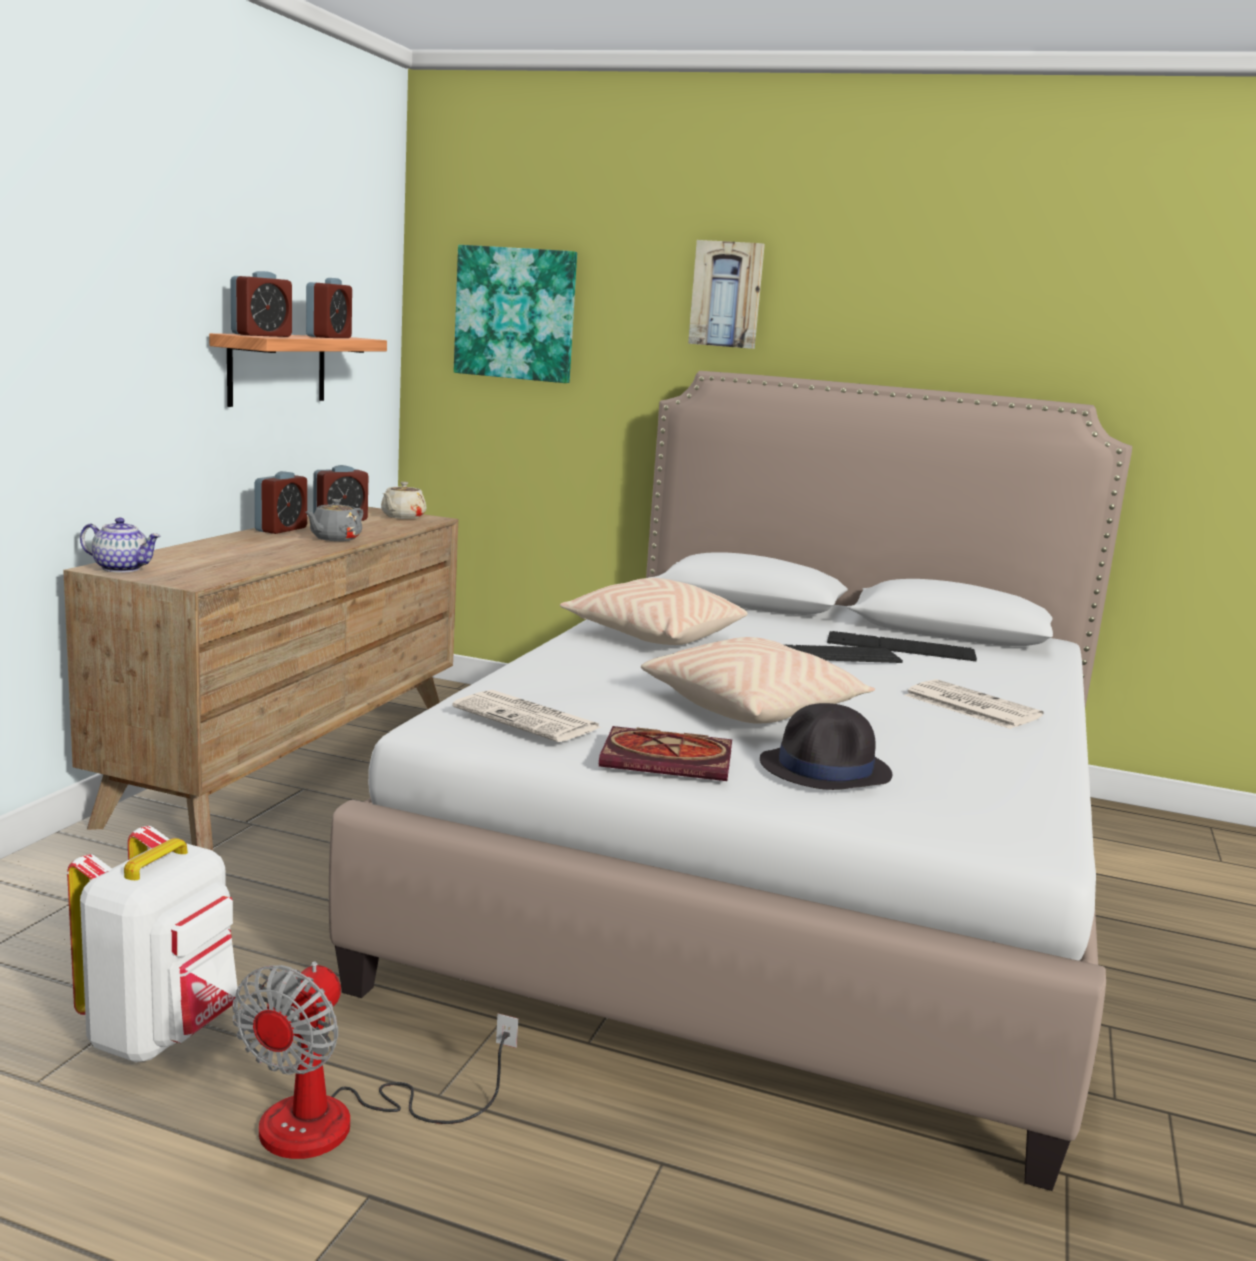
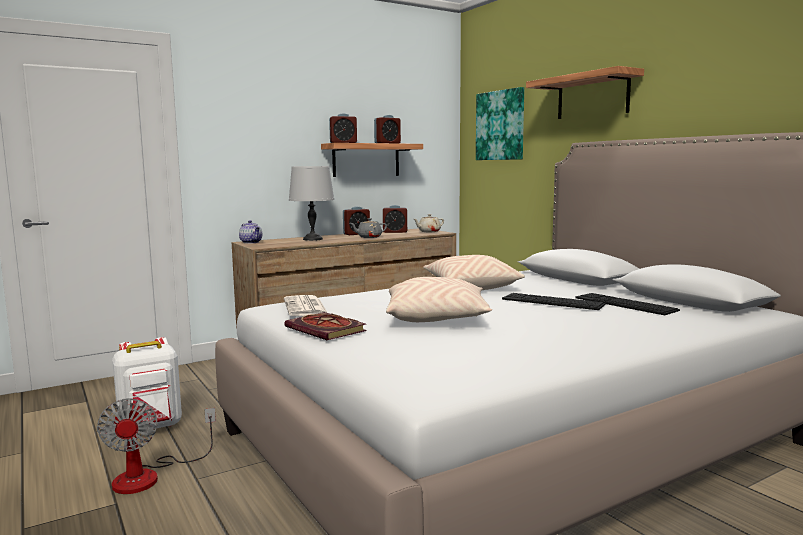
camera: 40 degrees right, 5 degrees down
(235, 550) = (313, 239): none -> grey table lamp
(341, 1123) = (150, 475): fan -> fan turned 75 degrees counterclockwise
(727, 294) = (592, 96): picture -> shelf
(826, 770) = (396, 345): black hat -> none
(970, 706) = (587, 333): newspaper -> none

